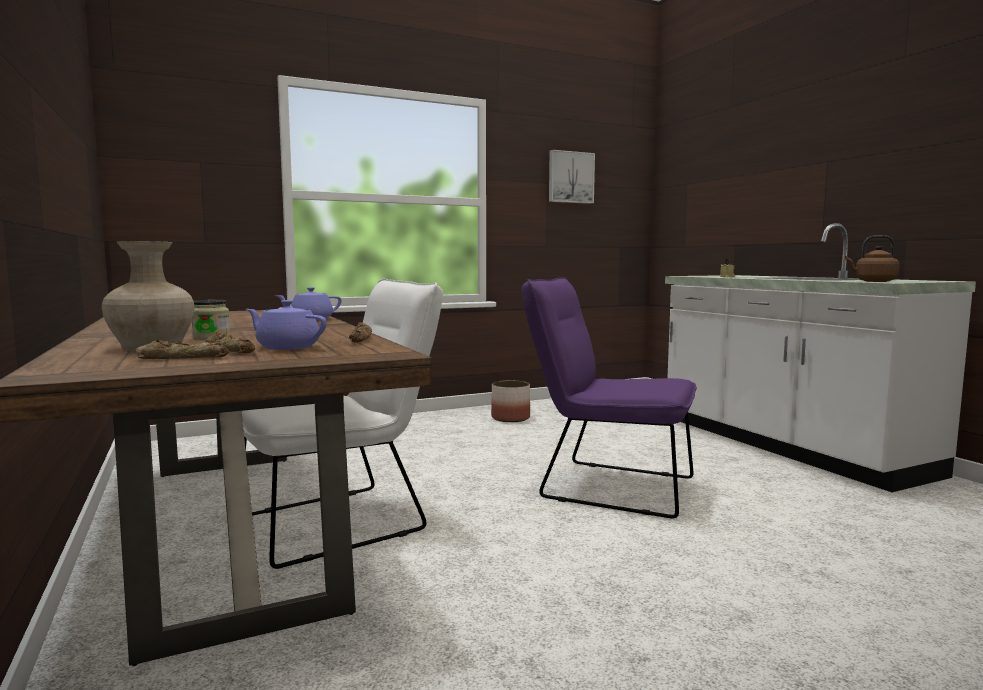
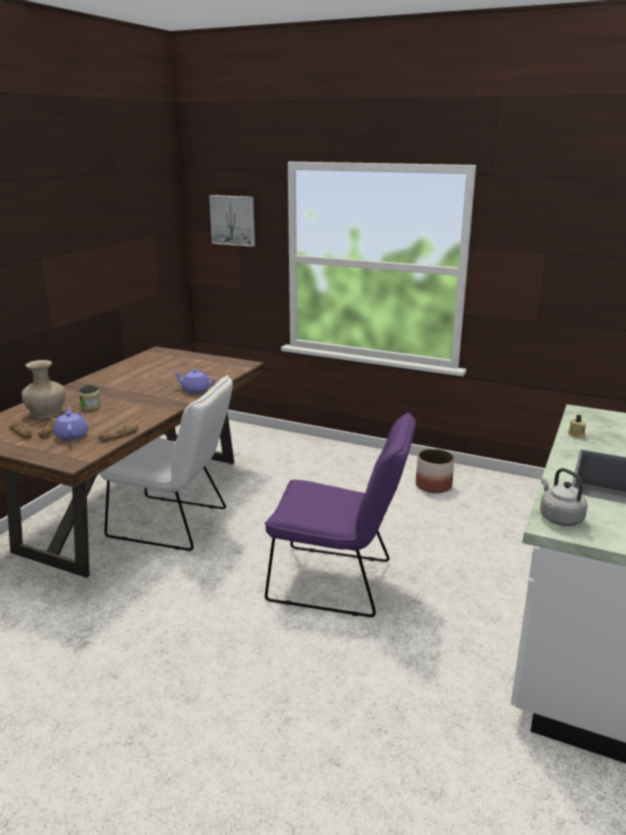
camera: 50 degrees right, 15 degrees up
(570, 177) = (577, 248): picture -> picture (233, 220)
(606, 486) = (339, 582): purple chair -> purple chair turned 120 degrees clockwise
(873, 281) = (559, 518): brown kettle -> grey kettle

